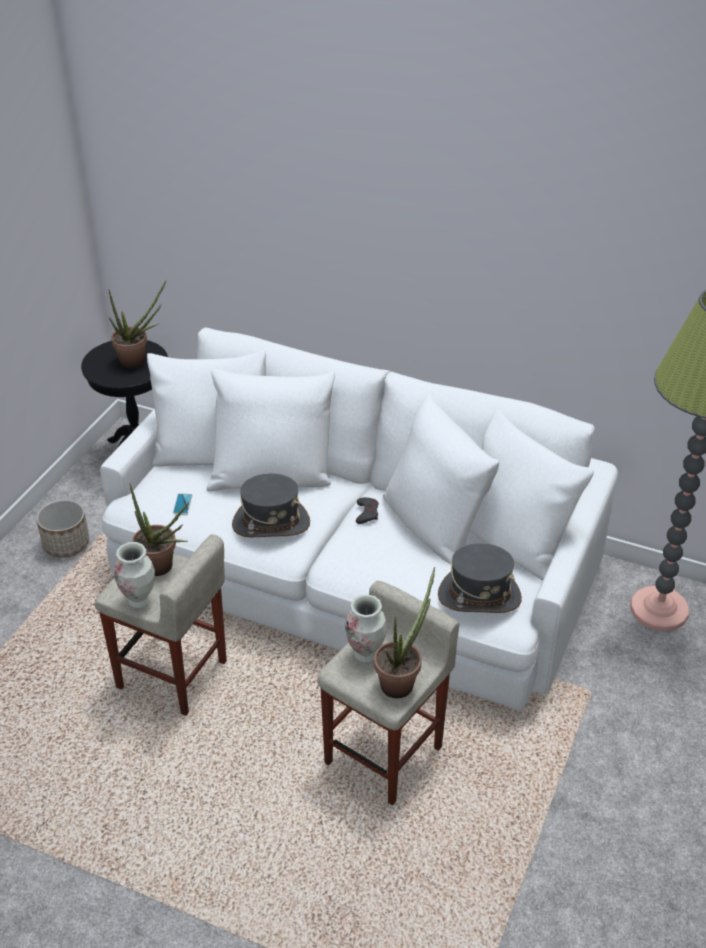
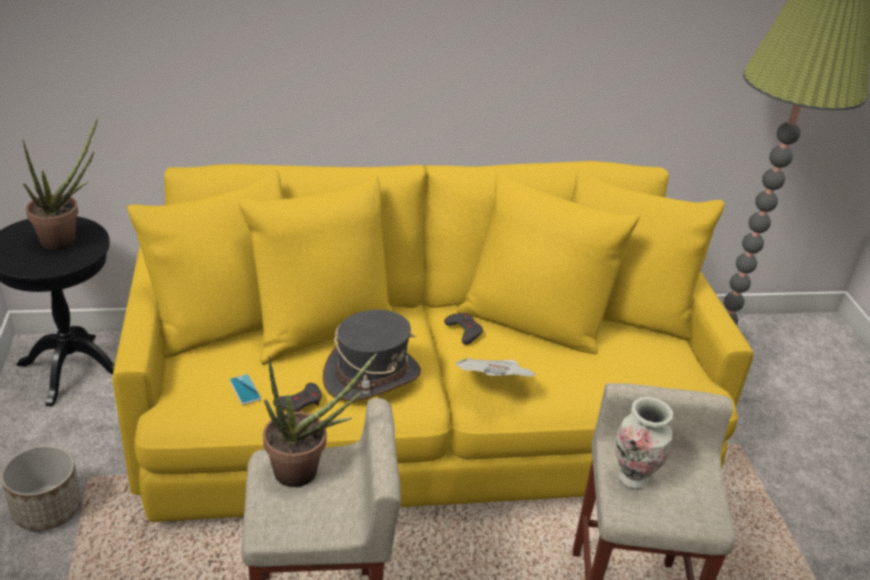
camera: 35 degrees left, 5 degrees down
(139, 601) = (311, 526): vase -> none
(209, 525) = (300, 402): none -> grey game controller
(351, 559) = (494, 384): none -> newspaper
(353, 569) = (423, 411): white sofa -> yellow sofa
(401, 681) = (696, 492): potted plant -> none
(479, 596) = (652, 376): grey hat -> none

